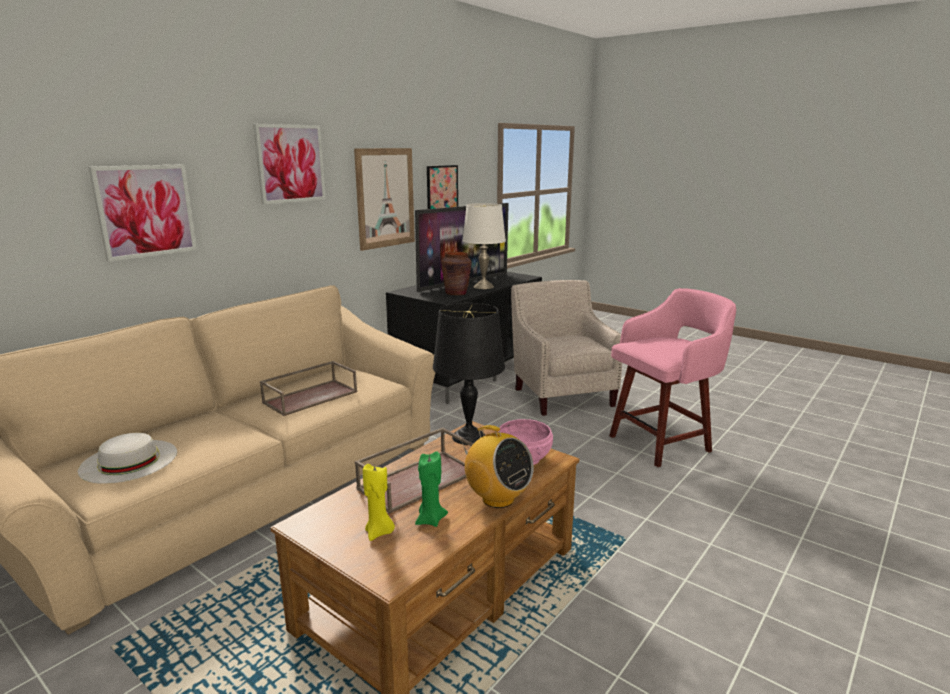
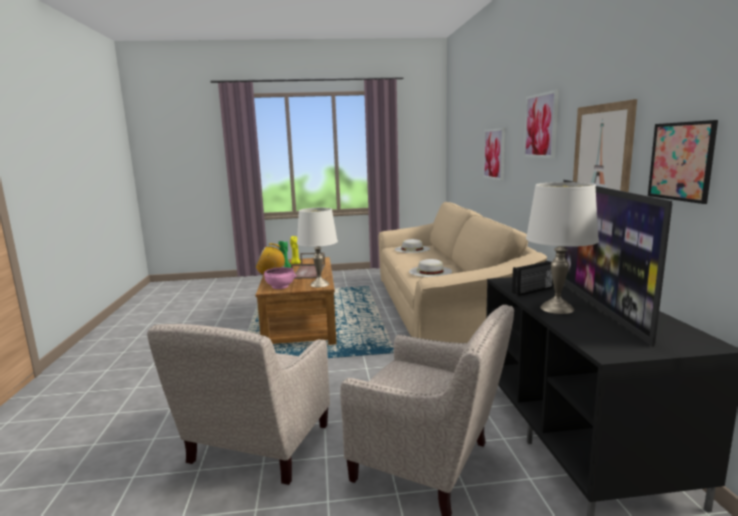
camera: 135 degrees right, 5 degrees down
(311, 397) = (430, 271): brown tray -> white hat
(456, 293) = (533, 290): brown vase -> radio
(468, 437) = (320, 284): black table lamp -> white table lamp
(662, 443) = (254, 449): pink stool -> beige armchair

